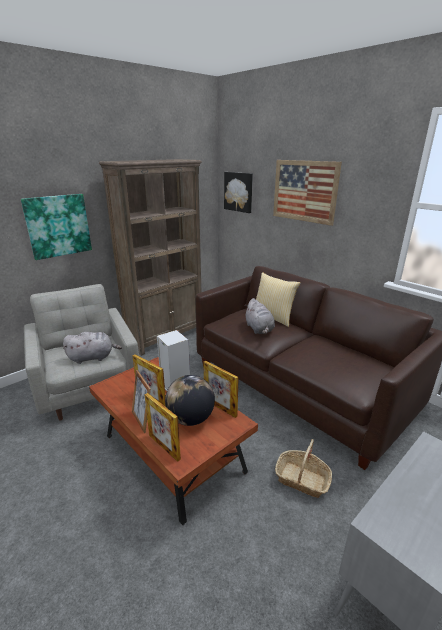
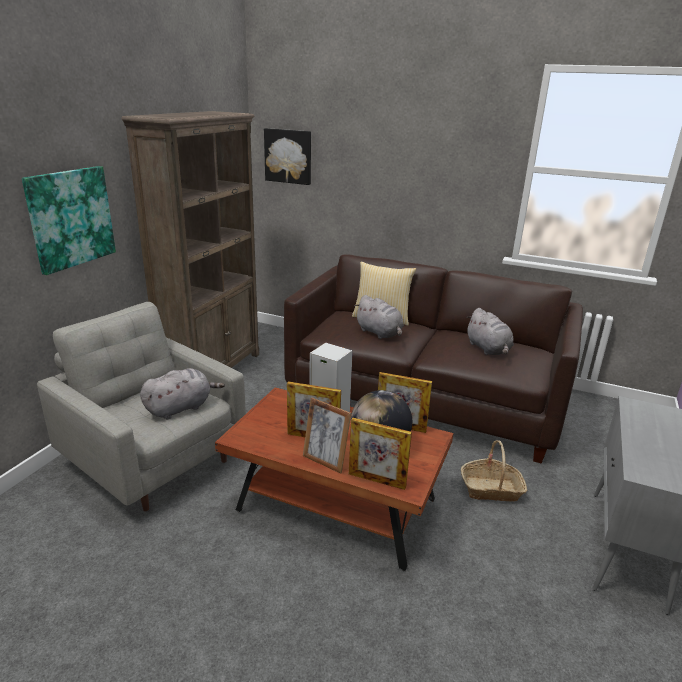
camera: 25 degrees left, 0 degrees up
(304, 191) = (392, 154): picture -> none
(339, 358) = (488, 349): none -> grey plush toy

